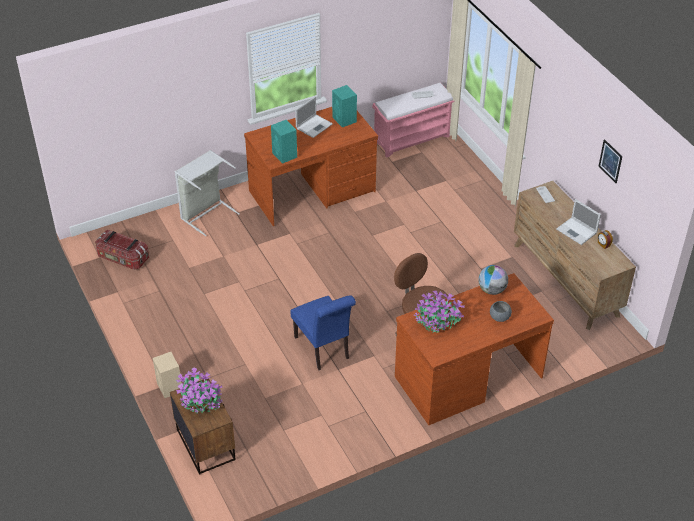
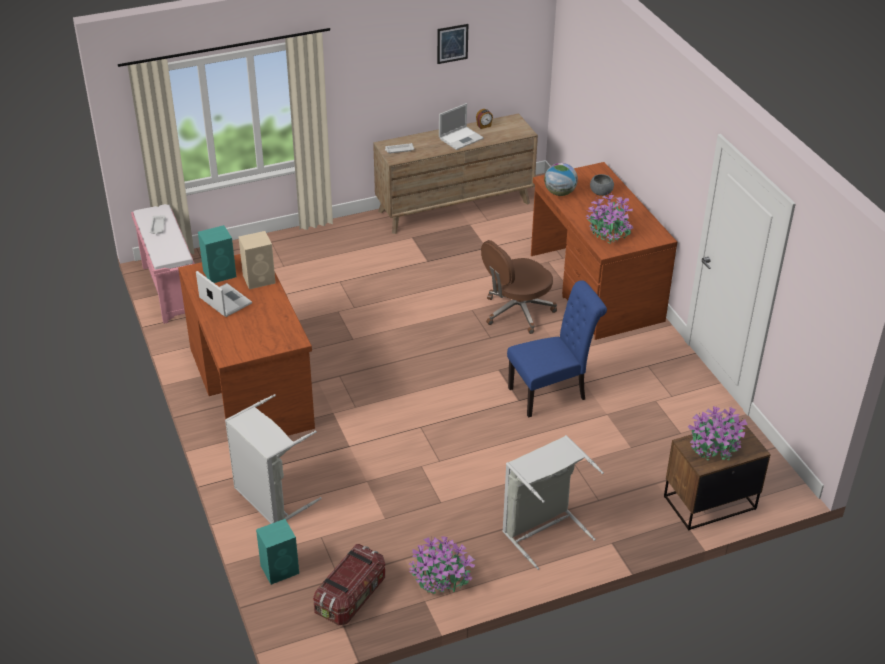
camera: 85 degrees left, 5 degrees down
(135, 298) = (441, 579): none -> potted plant
(170, 387) = (616, 538): beige speaker -> beige speaker (260, 279)
(178, 347) = (543, 530): none -> grey laundry basket
(285, 155) = (283, 330): turquoise speaker -> turquoise speaker (280, 569)

